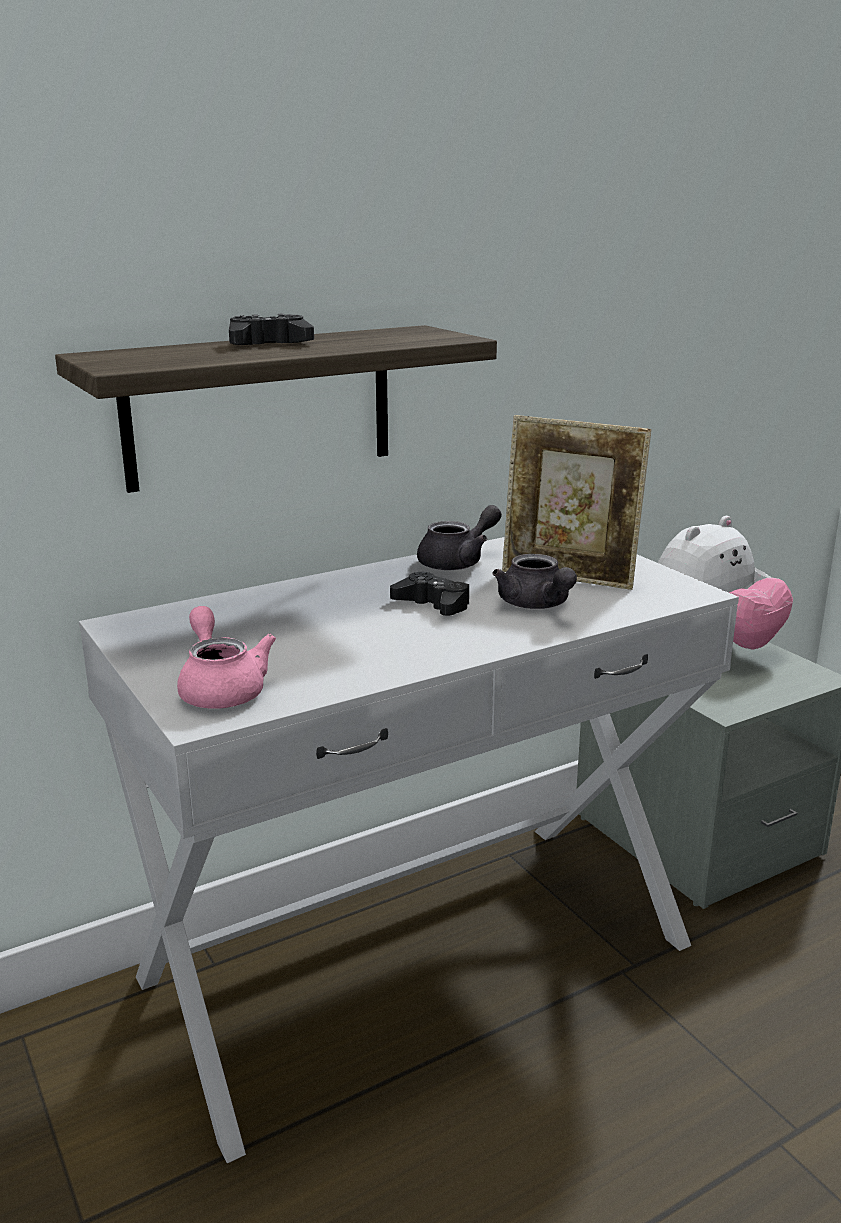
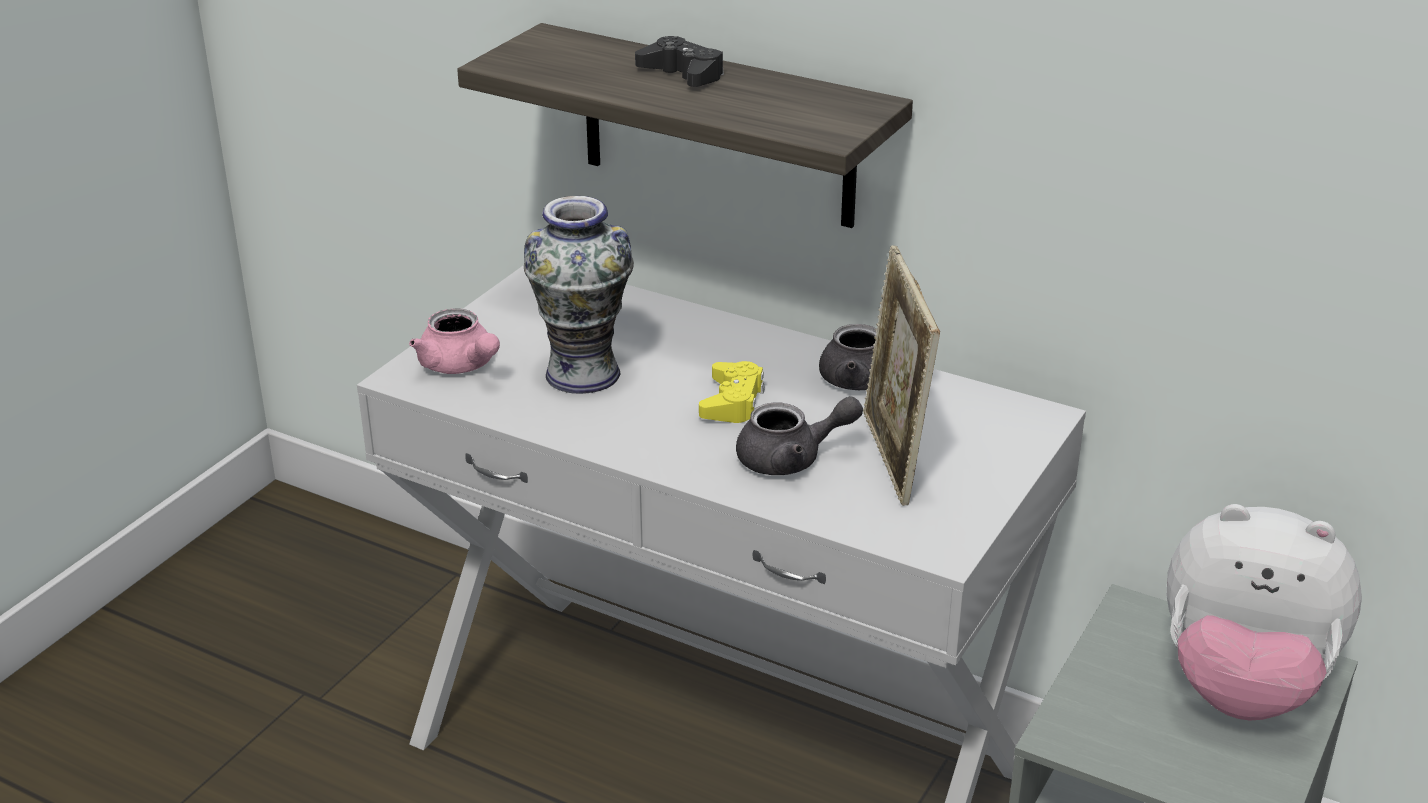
camera: 60 degrees right, 10 degrees up
(221, 688) = (461, 366): pink teapot -> pink teapot turned 105 degrees clockwise
(313, 643) = (583, 373): none -> vase
(433, 604) = (733, 402): black game controller -> yellow game controller
(536, 605) = (791, 459): grey teapot -> grey teapot turned 135 degrees counterclockwise

